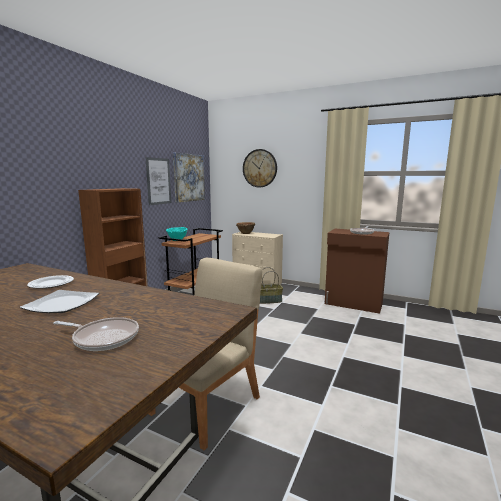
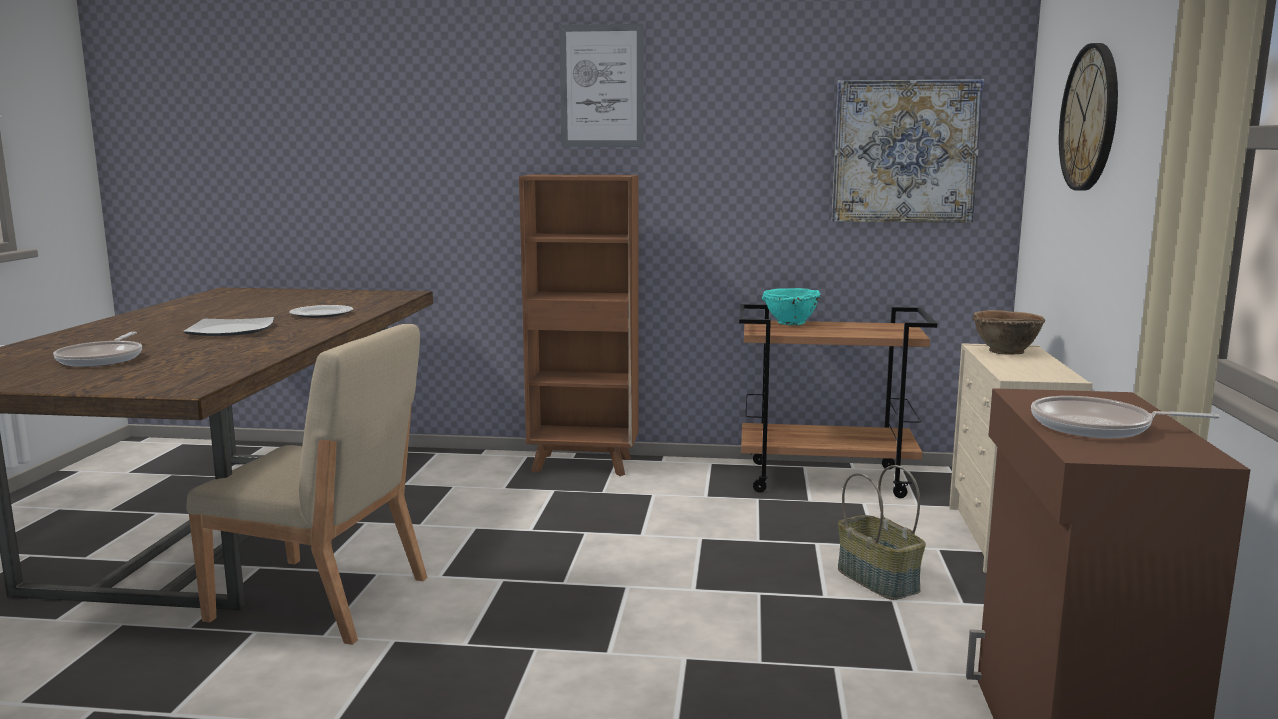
camera: 70 degrees right, 0 degrees up
(158, 181) = (771, 160): picture -> picture (601, 86)

